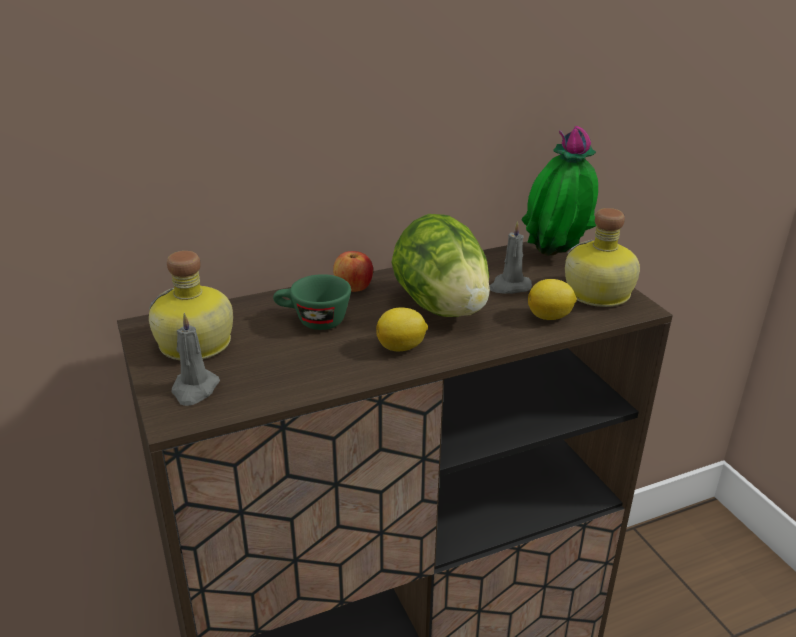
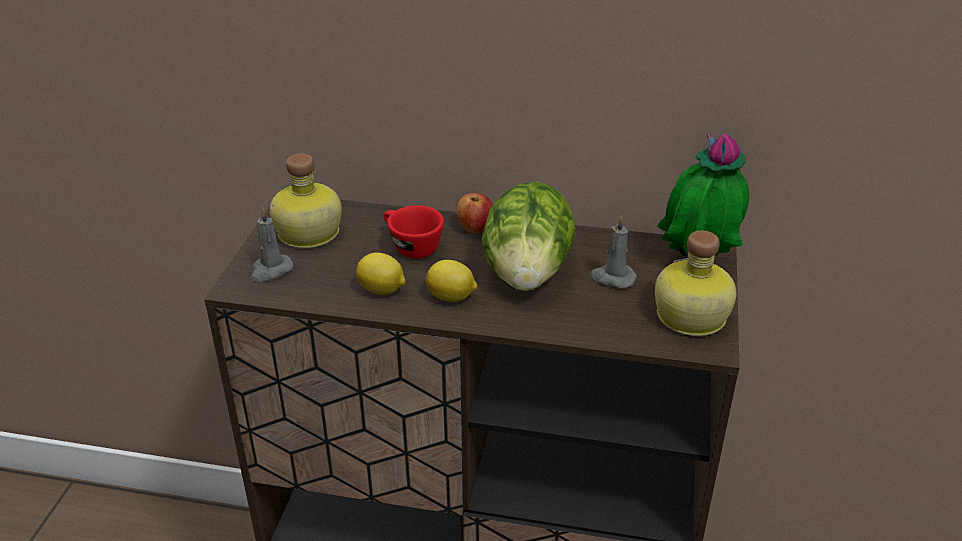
camera: 35 degrees right, 5 degrees up
(313, 321) = (410, 247): green cup -> red cup
(550, 317) = (613, 321): lemon -> lemon (382, 290)

